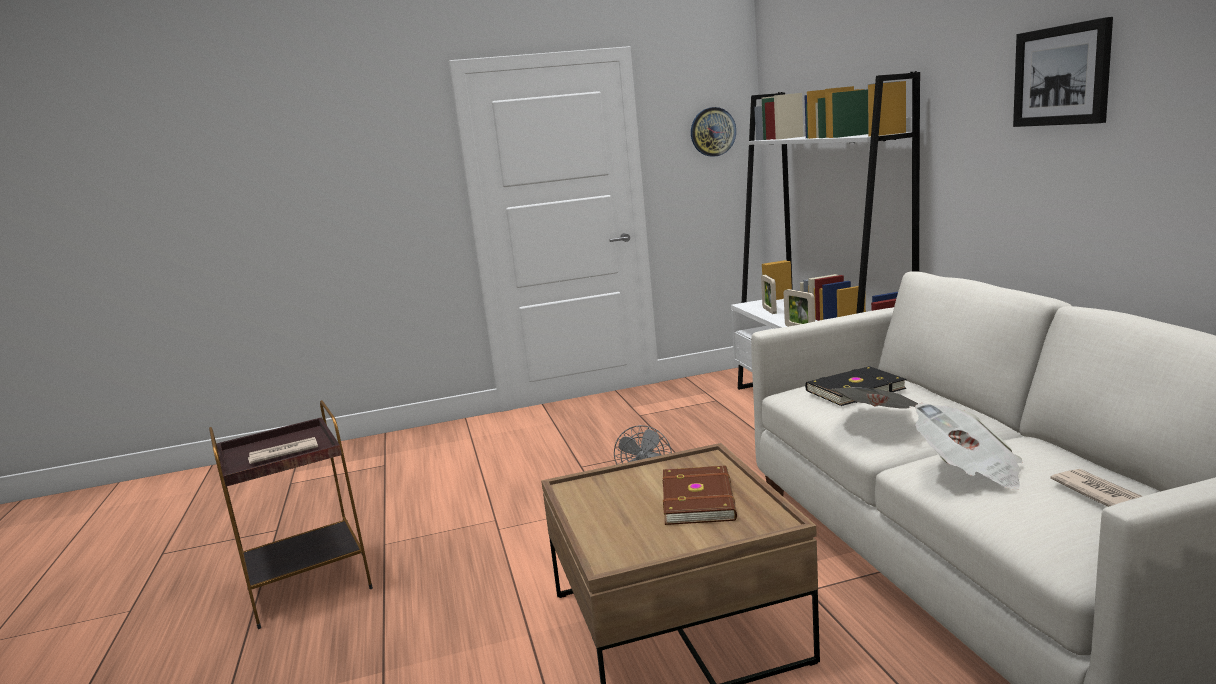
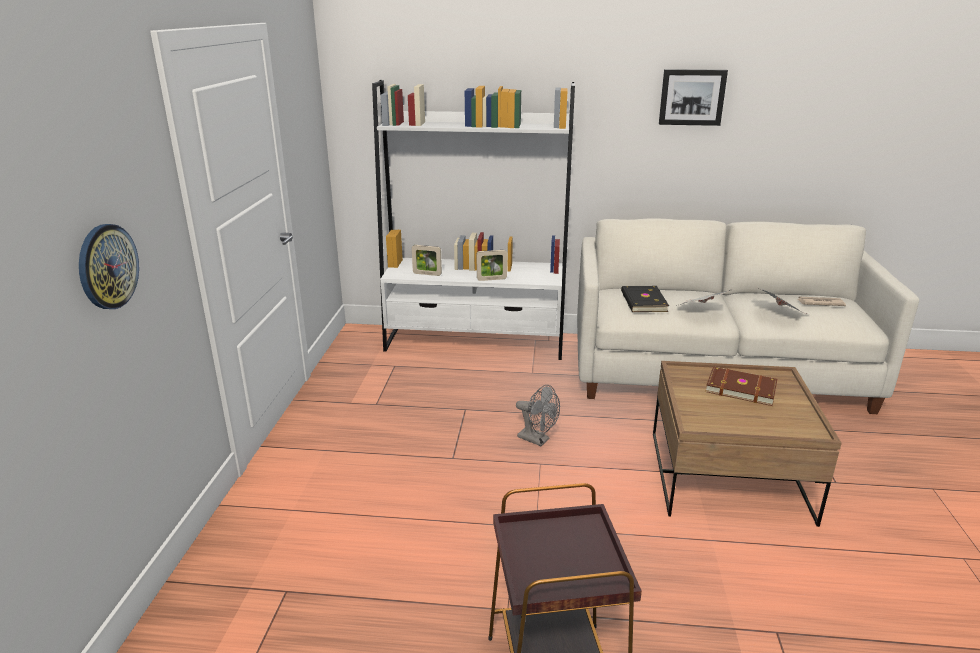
camera: 70 degrees left, 10 degrees up
(283, 453) = (574, 552): newspaper -> none
(712, 132) = (308, 115): wall clock -> wall clock (107, 266)

